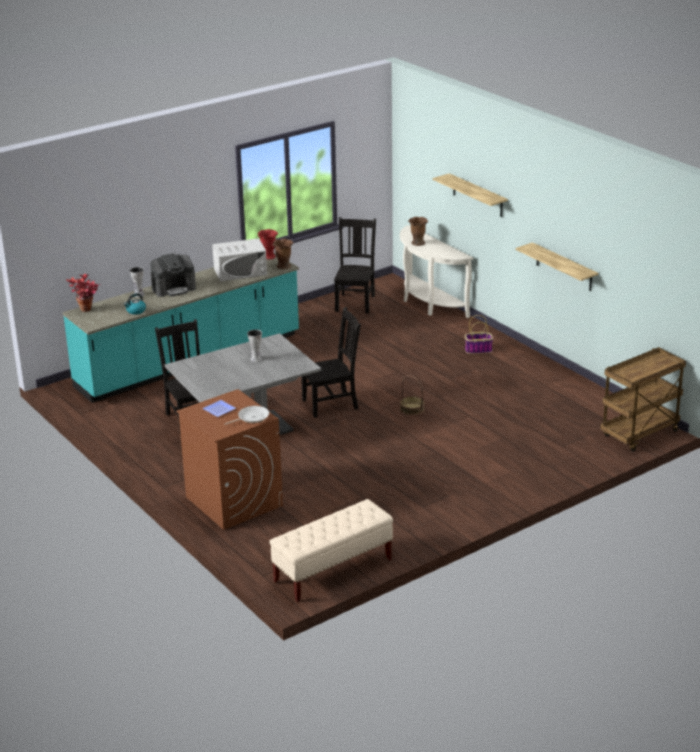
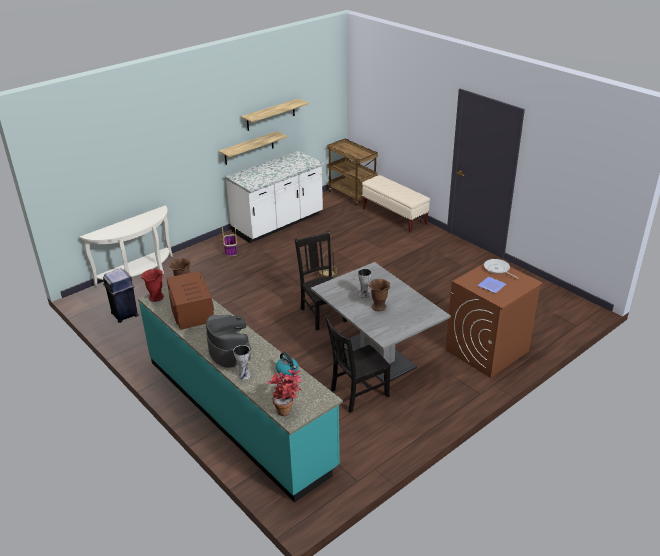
camera: 95 degrees left, 5 degrees up
(240, 272) = (192, 311): white microwave -> brown microwave
(333, 571) = (554, 296): beige bench -> beige bench (394, 216)
(355, 303) = (125, 314): black chair -> blue trash can
(418, 243) = (126, 230): brown vase -> brown vase (379, 307)
(477, 195) = (156, 152): shelf -> shelf (270, 115)
(547, 378) = (278, 224): none -> white counter

